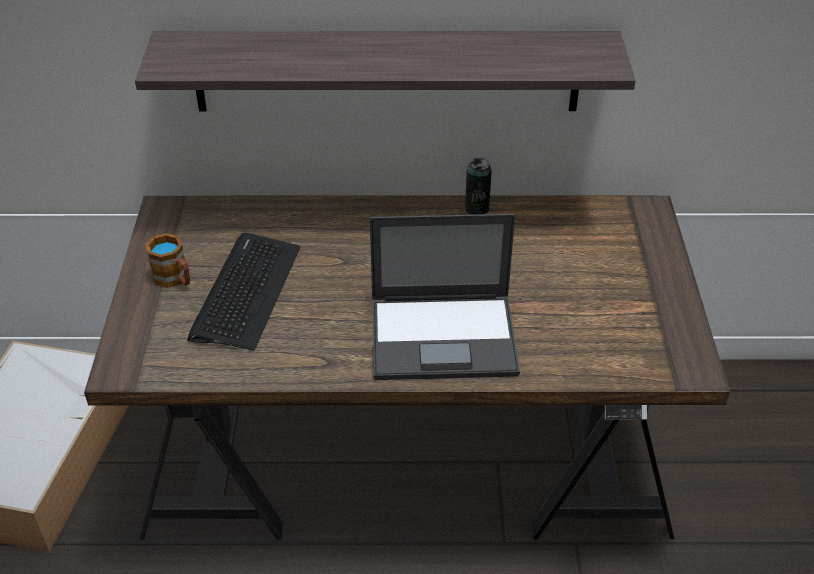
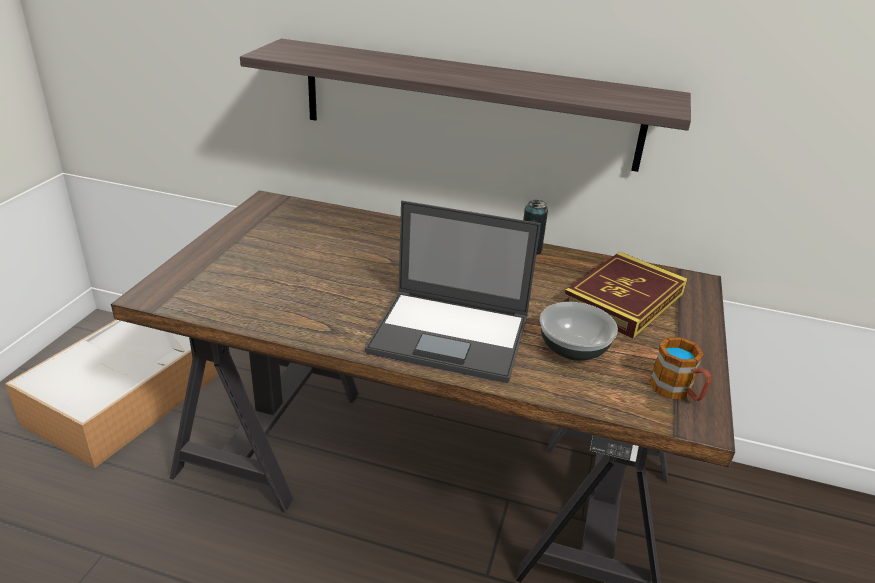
camera: 15 degrees right, 10 degrees down
(175, 279) = (243, 245): mug -> mug (677, 391)
(245, 291) = (294, 265): keyboard -> none
(561, 322) = (572, 349): none -> bowl
(589, 250) = (624, 299): none -> book

